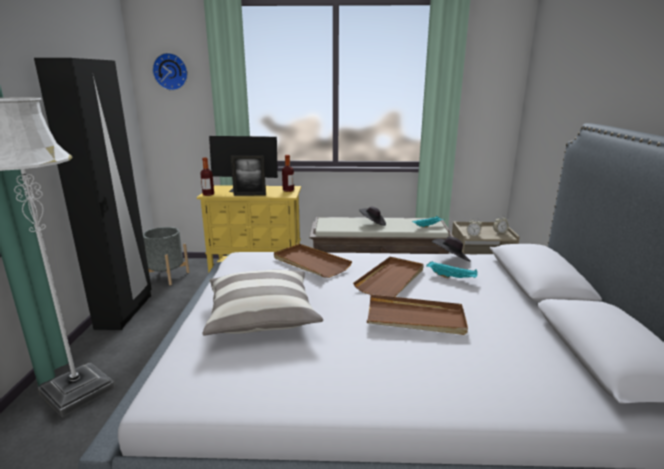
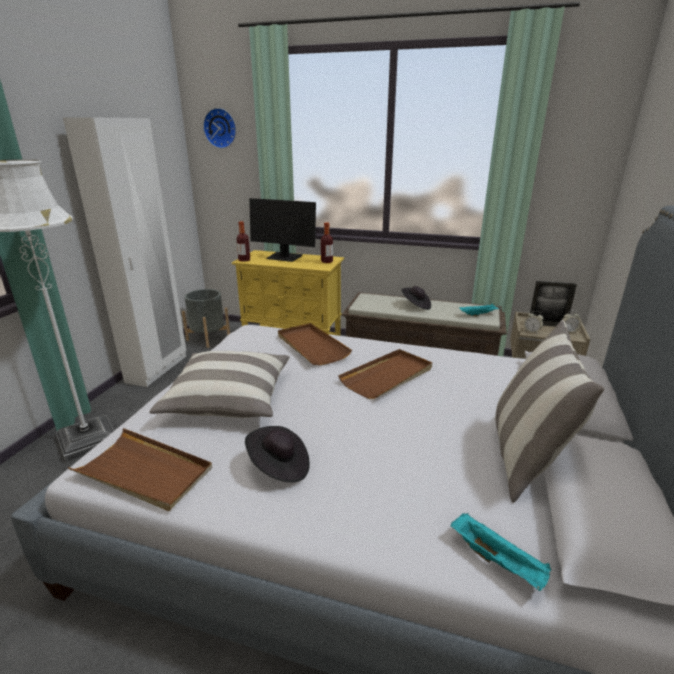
camera: 15 degrees right, 5 degrees up
(125, 311) = (157, 369): black wardrobe -> white wardrobe
(249, 195) = (284, 264): picture frame -> picture frame (547, 325)
(415, 318) = (386, 427): brown tray -> brown tray (144, 472)
(451, 259) = (473, 360): black hat -> black hat (279, 467)
(452, 277) = (460, 383): turquoise tray -> turquoise tray (497, 561)
(534, 324) = (527, 457): none -> pillow

